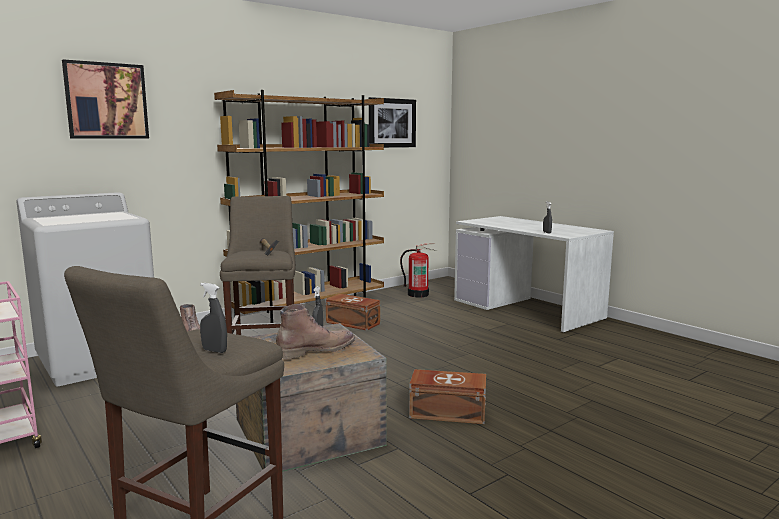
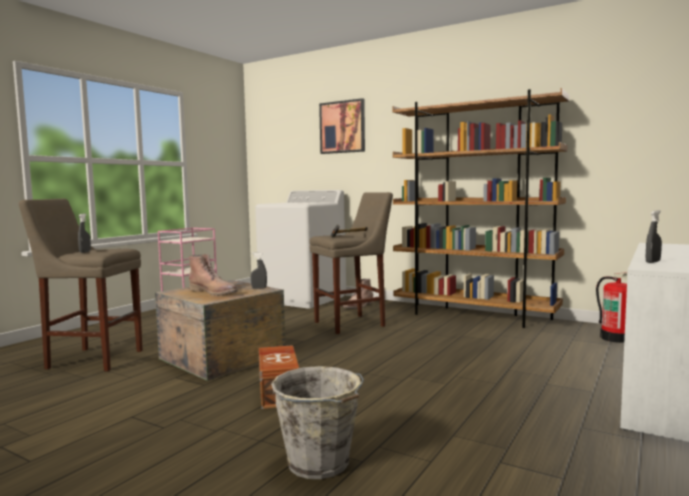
camera: 70 degrees right, 5 degrees down
(353, 323) = (464, 332): brown storage box -> none
(391, 123) = (627, 116): picture -> none
(594, 413) = (320, 464): none -> grey bucket

